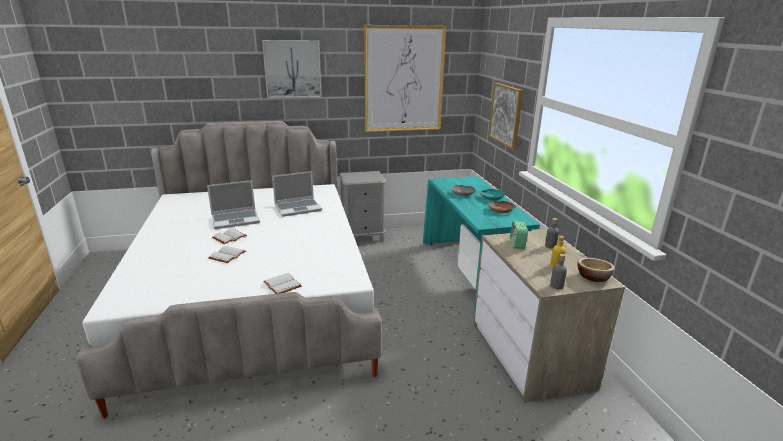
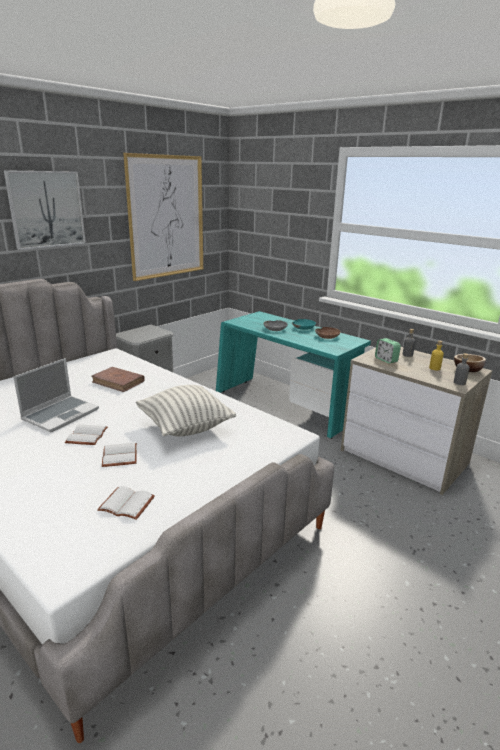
camera: 35 degrees left, 0 degrees up
(283, 285) = (235, 462): white book -> white book (128, 503)
(290, 251) = (185, 427): none -> pillow
(298, 208) = (118, 382): laptop -> brown book
(506, 114) = (284, 245): picture -> none

